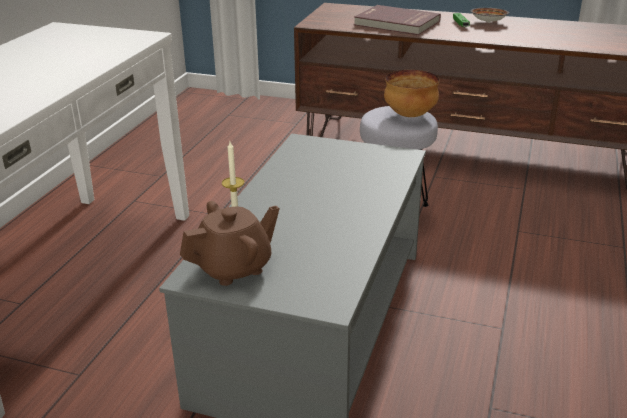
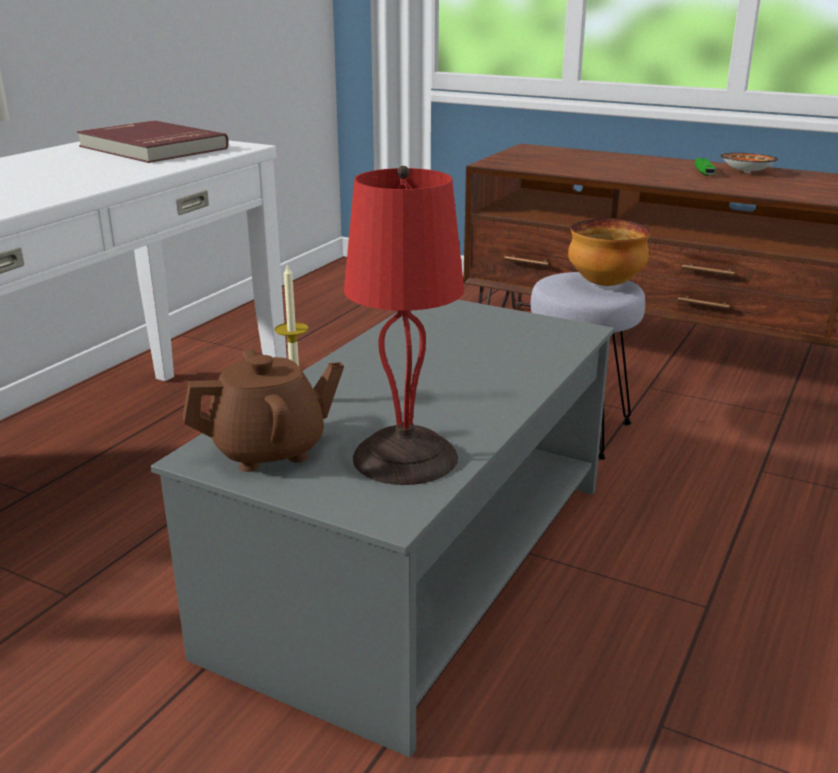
camera: 10 degrees right, 5 degrees down
(325, 262) = (406, 456): none -> red table lamp
(396, 23) = (610, 168): red book -> red book (151, 148)

